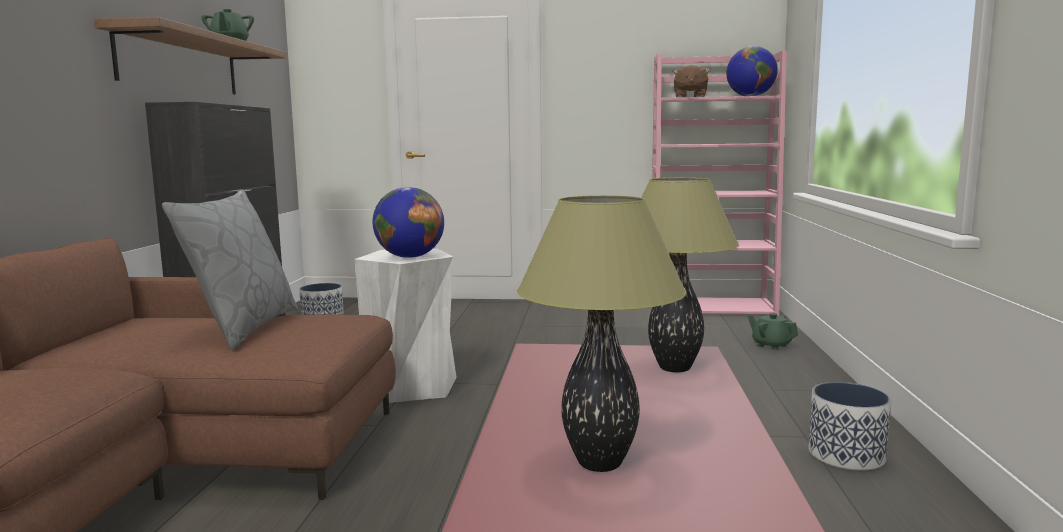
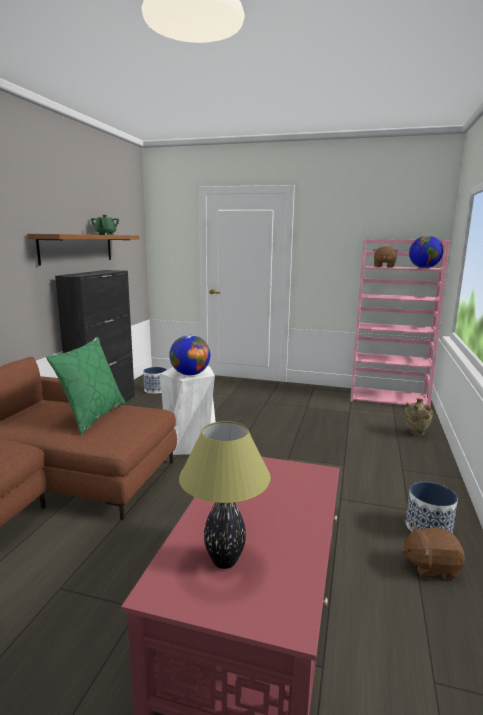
camera: 10 degrees right, 5 degrees up
(243, 327) = (92, 416): grey pillow -> green pillow
(675, 368) = (304, 485): table lamp -> none
(771, 345) = (415, 433): green teapot -> beige vase
(875, 503) = (431, 566): none -> brown plush toy

